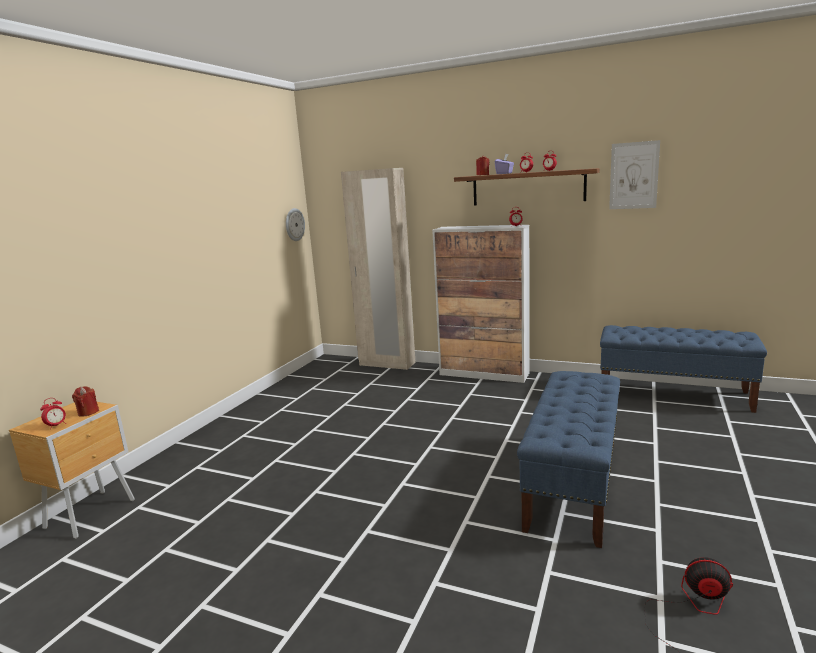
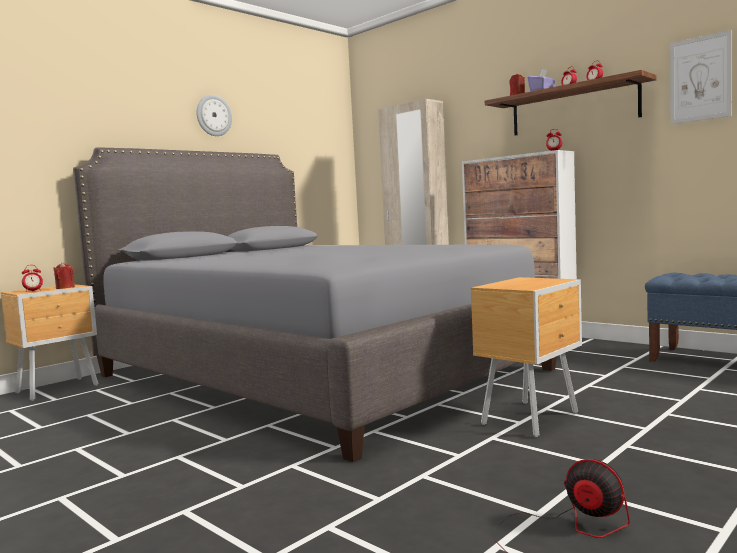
camera: 20 degrees right, 10 degrees down
(294, 224) = (335, 169): wall clock -> wall clock (213, 115)
(347, 447) = (314, 372): none -> grey bed
(573, 483) = (532, 418): blue bench -> brown nightstand

